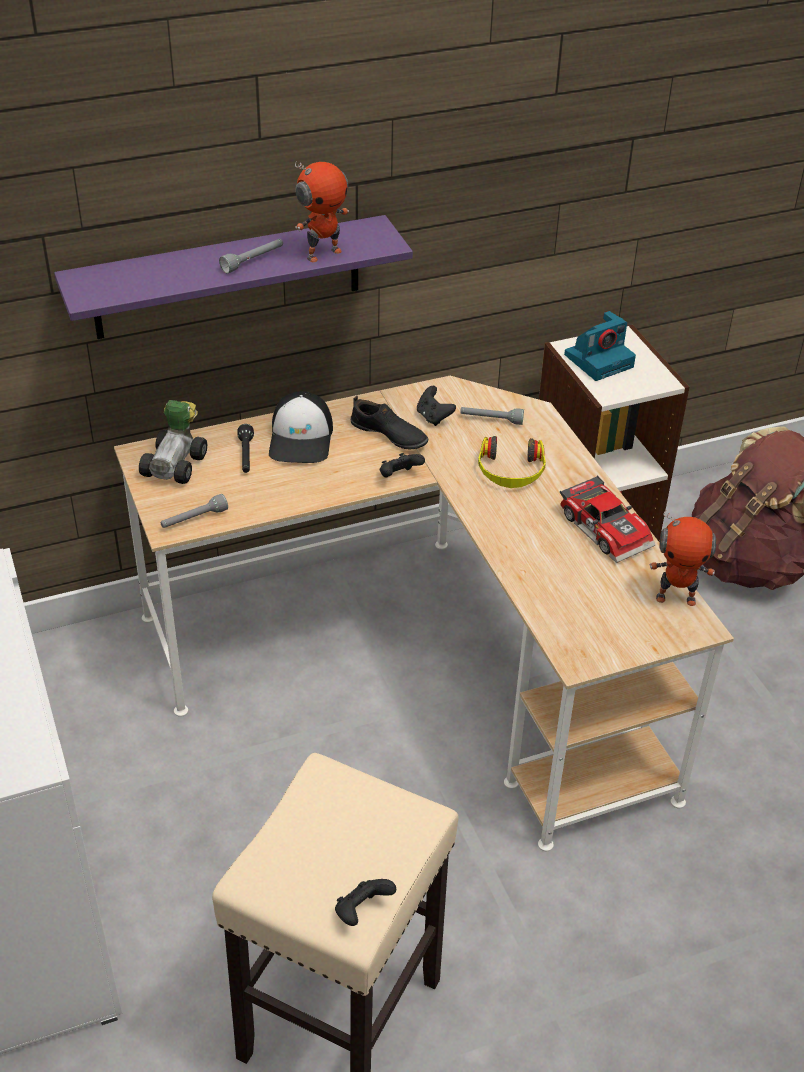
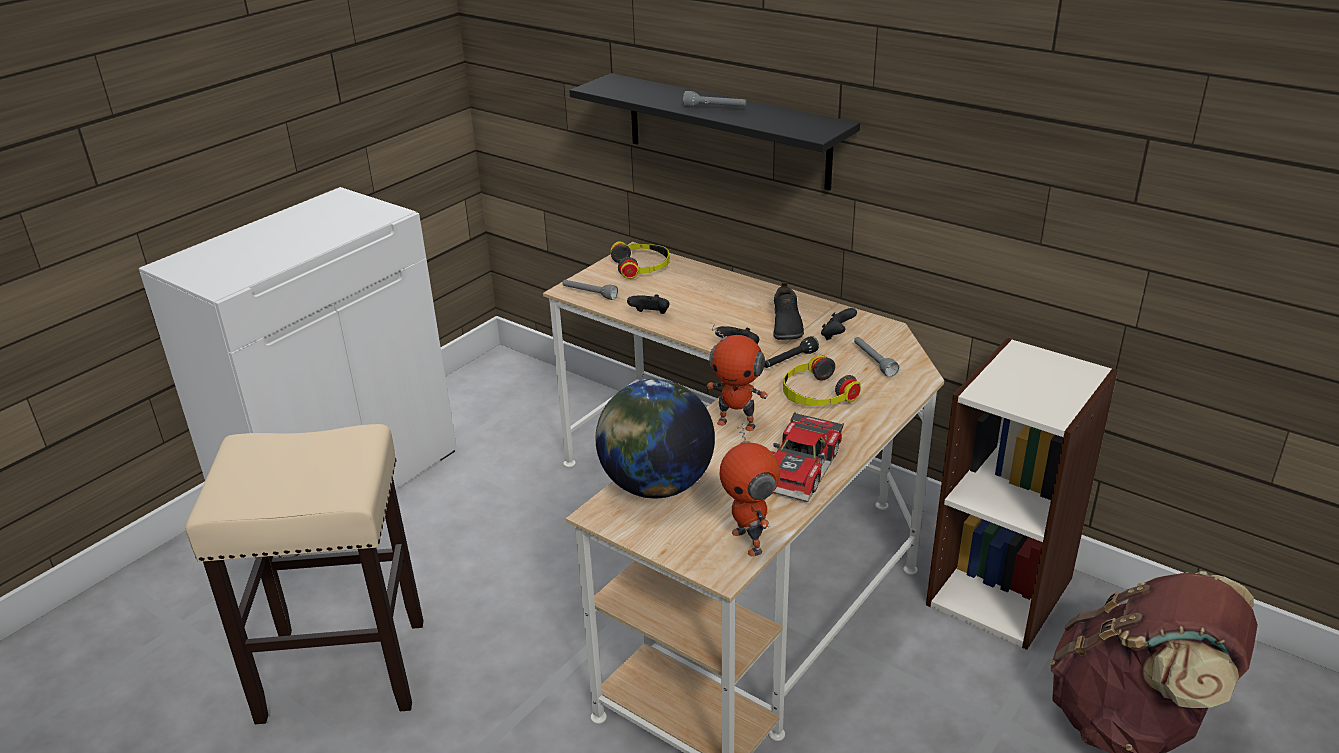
camera: 60 degrees right, 10 degrees down
(178, 463) = (642, 266): toy car -> headphones
(228, 278) = (727, 131): purple shelf -> black shelf
(246, 456) = (682, 285): black flashlight -> black flashlight (789, 361)
(301, 439) = (730, 296): cap -> none
(323, 253) = (763, 122): toy robot -> toy robot (737, 423)
(362, 911) = (232, 500): black game controller -> black game controller (650, 315)
(564, 615) = (656, 485): none -> globe
(599, 360) = (1027, 371): camera -> none

